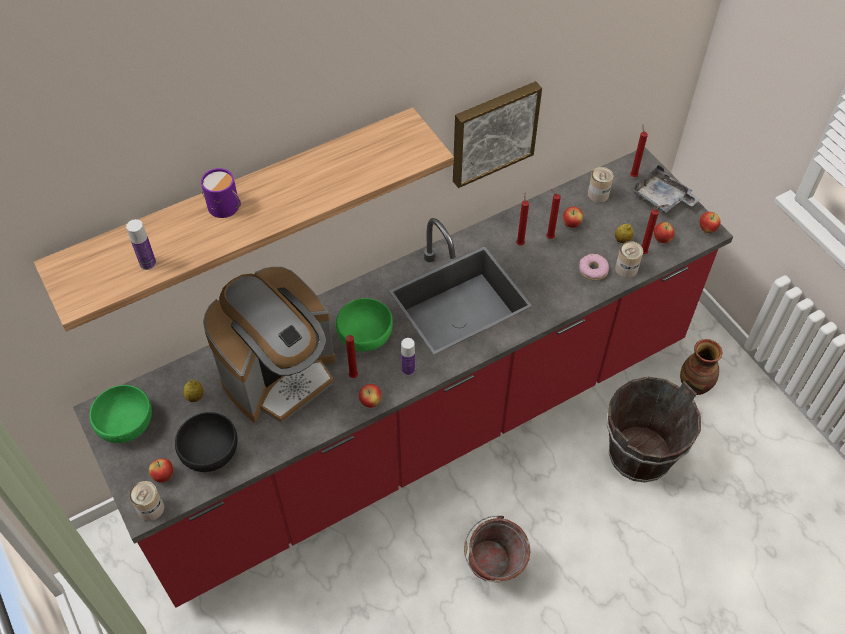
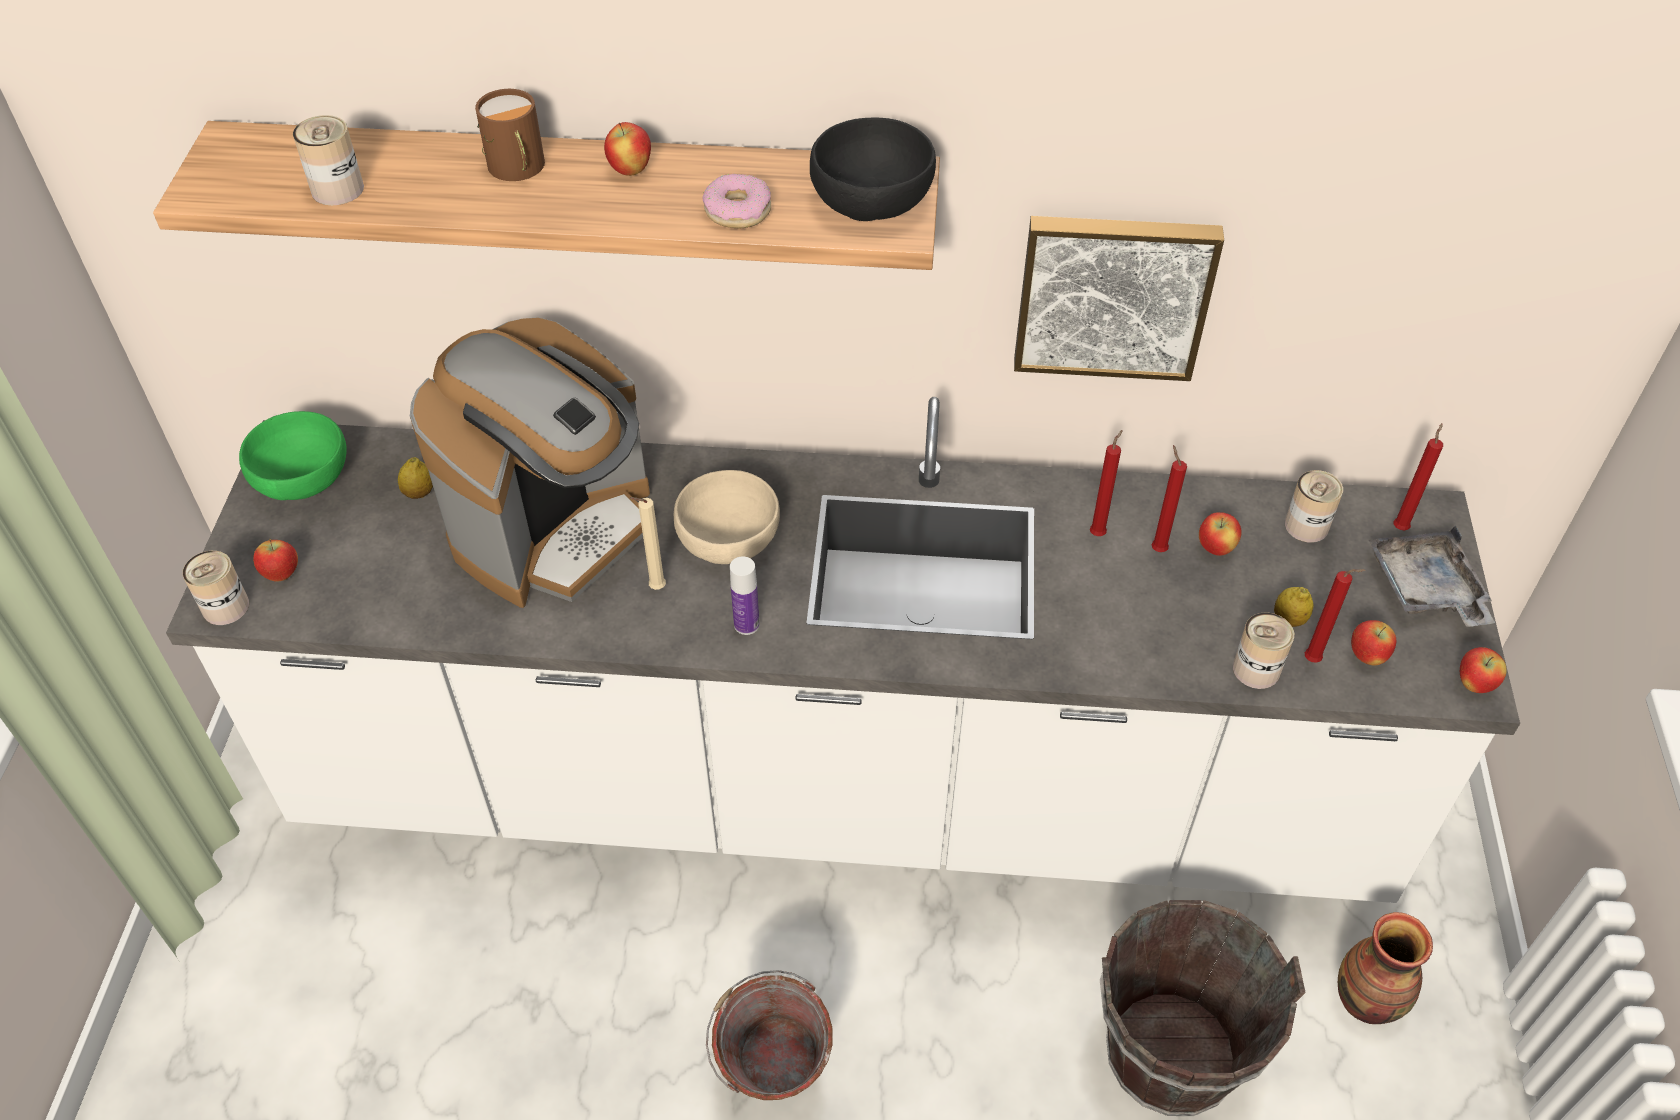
camera: 35 degrees right, 5 degrees down
(148, 263) = (337, 189): bottle -> can
(210, 450) = (370, 576): black bowl -> black bowl (873, 199)
(226, 207) = (517, 168): purple mug -> brown mug
(280, 376) = (556, 529): coffee machine -> coffee machine turned 45 degrees counterclockwise
(352, 377) = (655, 588): red candle -> beige candle
(365, 334) = (730, 538): green bowl -> beige bowl
(370, 402) = (648, 639): apple -> apple (630, 170)
(422, 429) = (840, 792): red counter -> white counter
(593, 270) = (1192, 640): donut -> donut (738, 211)

